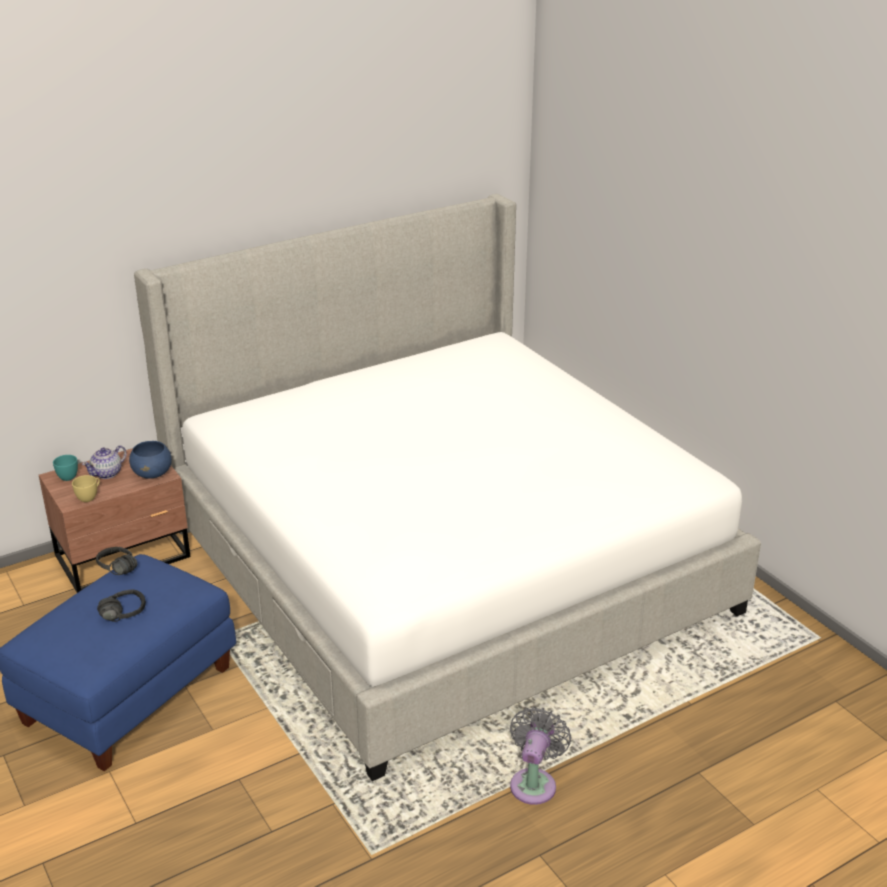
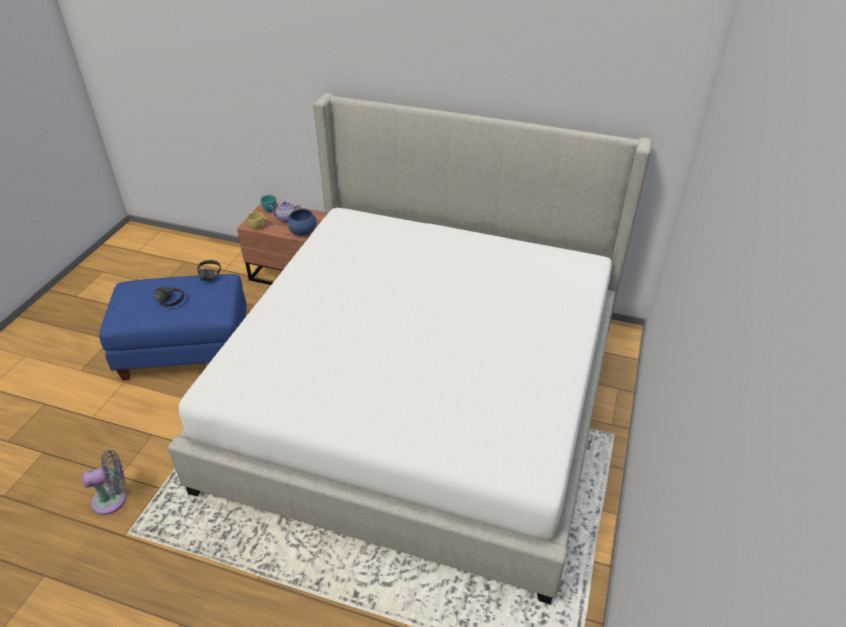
camera: 50 degrees right, 10 degrees up
(534, 782) = (247, 579): grey fan -> grey fan (113, 499)

